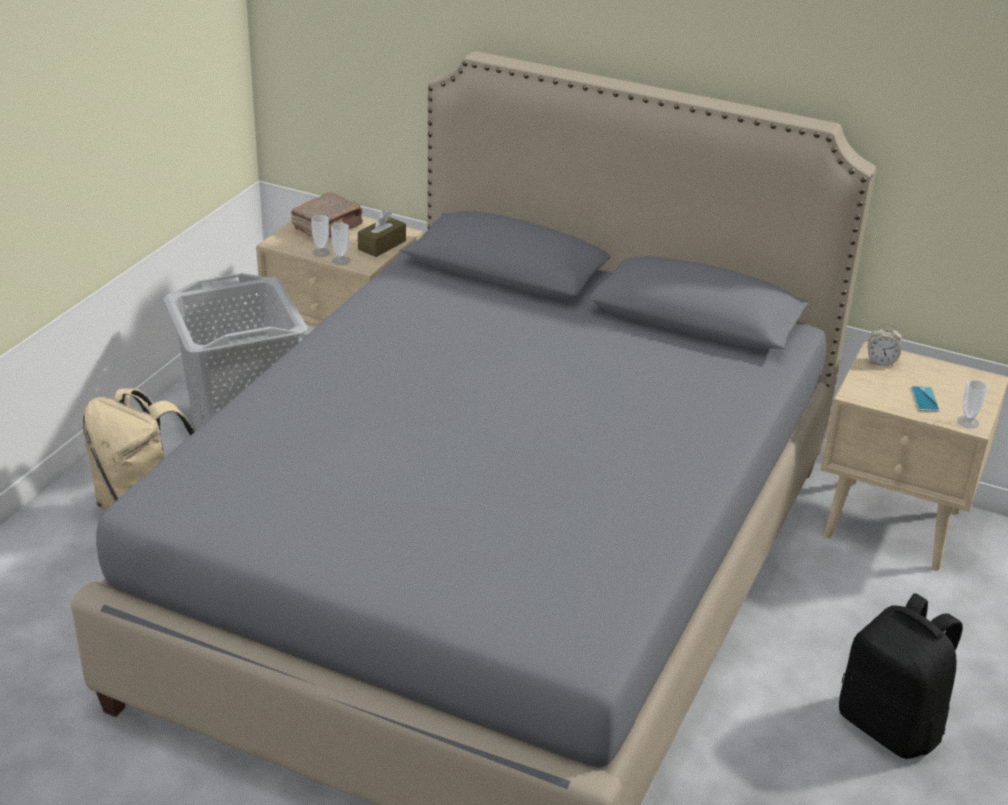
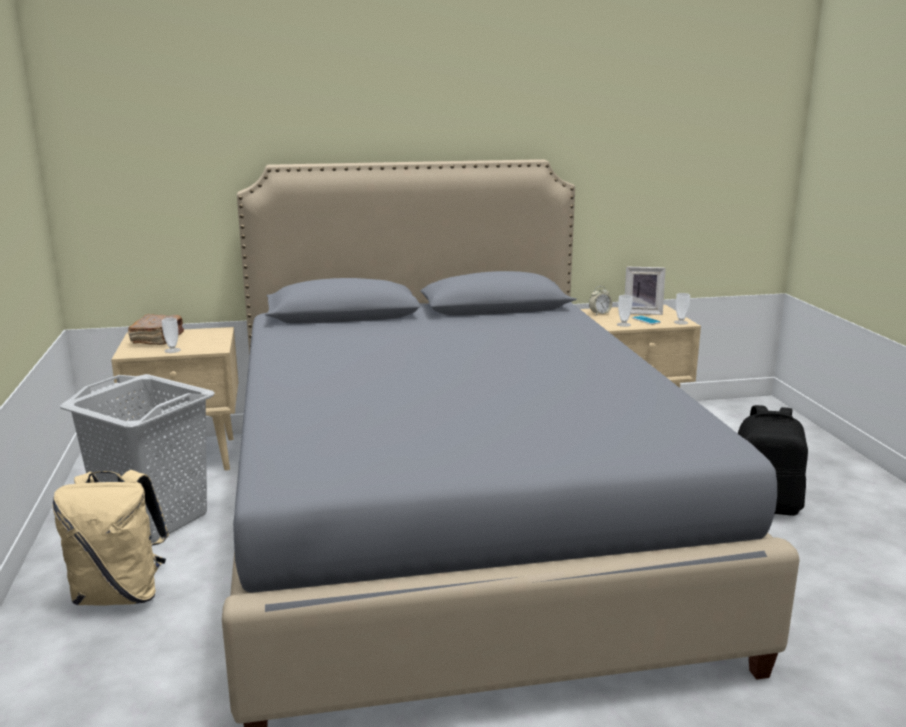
camera: 35 degrees left, 15 degrees down
(341, 261) = (195, 350): cup -> cup (623, 324)
(382, 245) = (214, 338): brown tissue box -> none
(946, 381) = (642, 312): none -> picture frame

